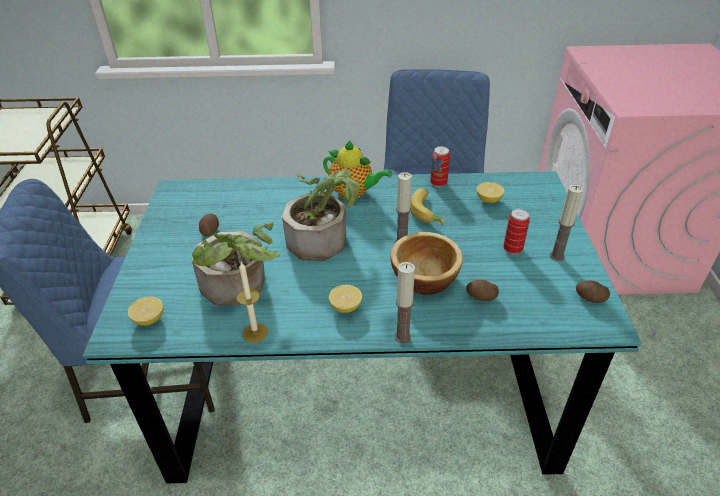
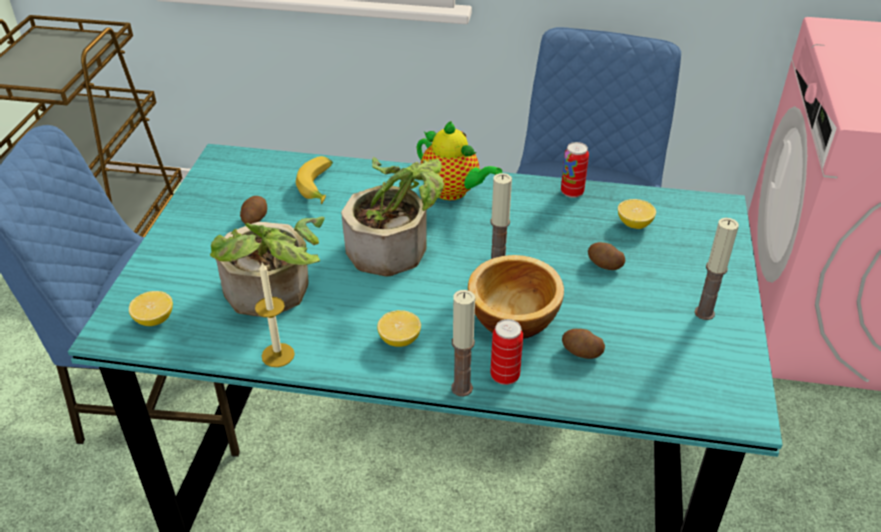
camera: 10 degrees right, 0 degrees up
(428, 212) = (545, 230): banana -> banana (320, 187)
(512, 249) = (645, 295): can -> can (505, 376)
(590, 298) = (731, 376): potato -> potato (604, 265)

